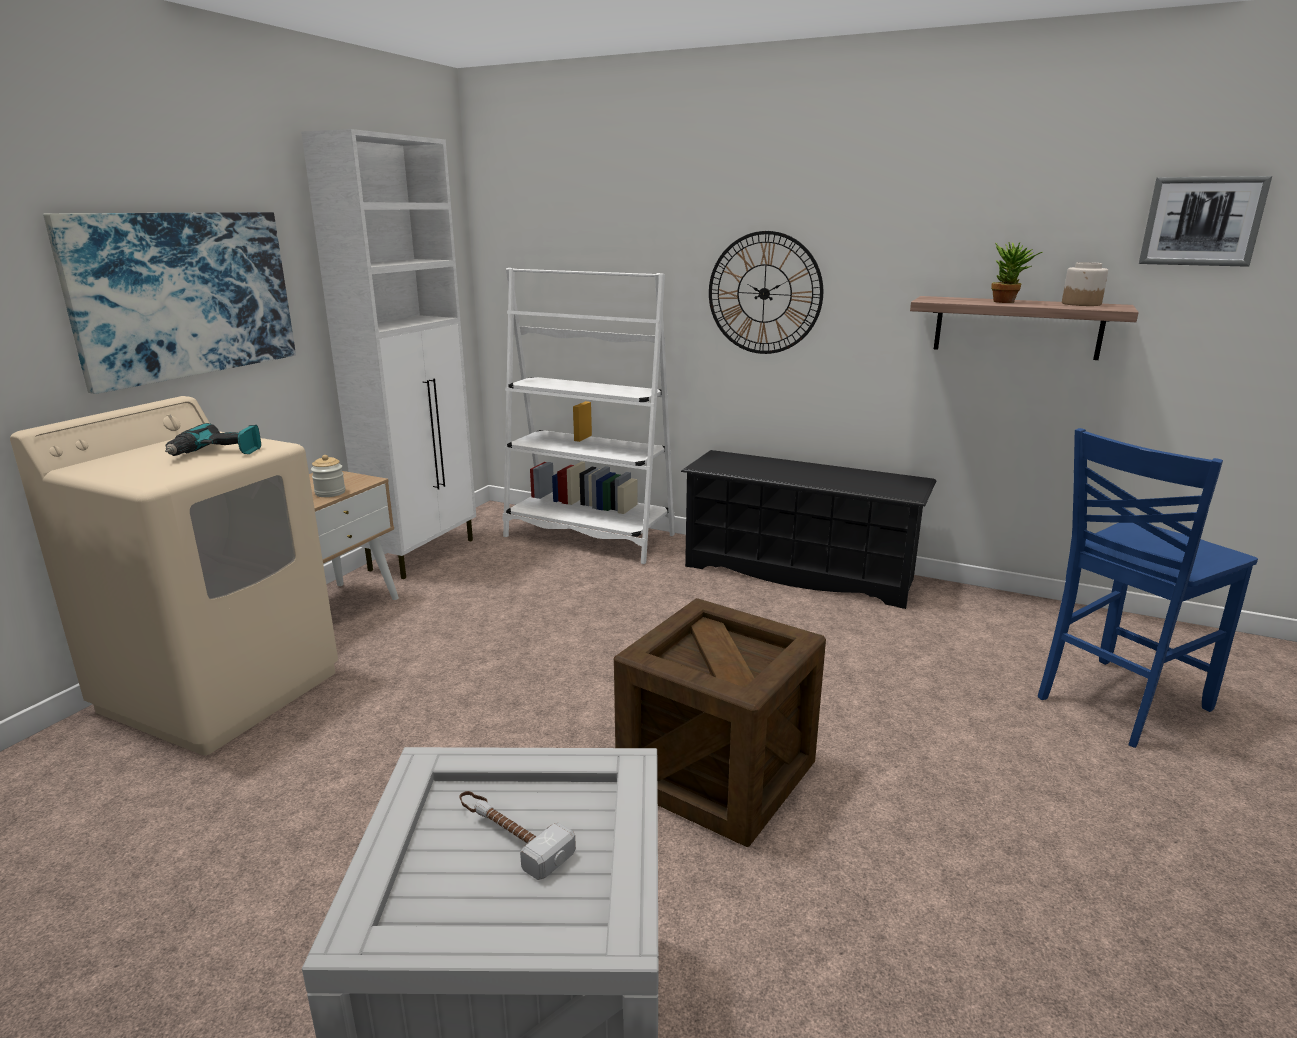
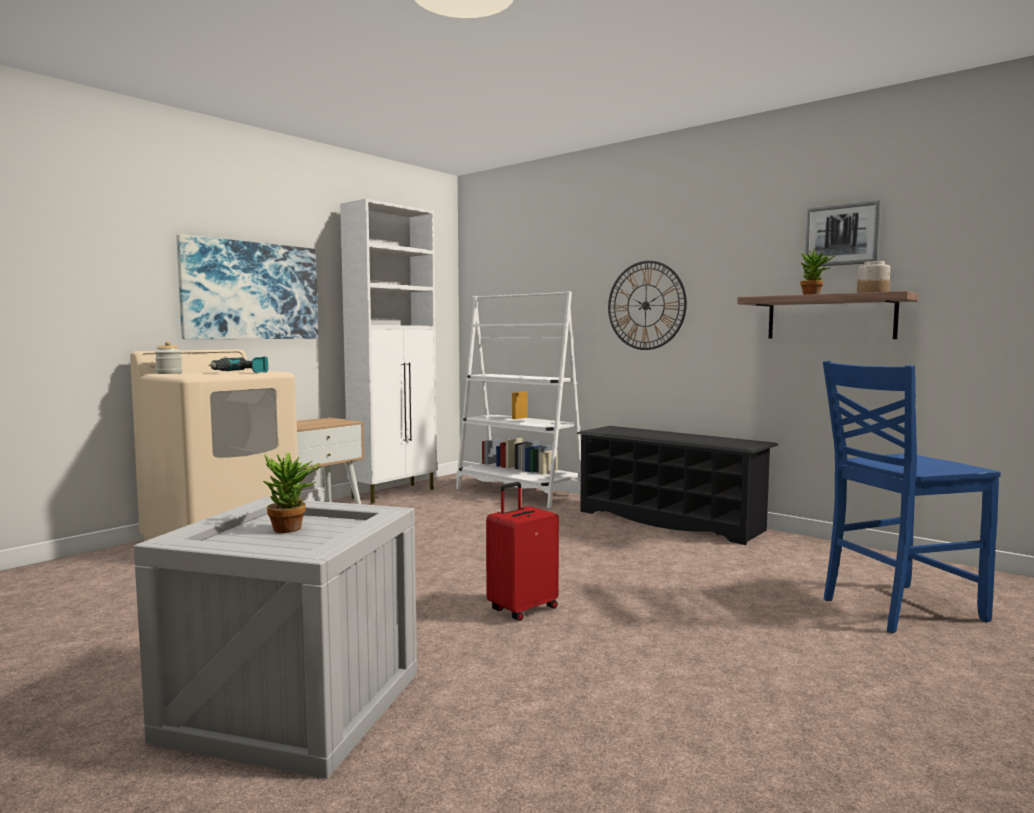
camera: 15 degrees right, 15 degrees down
(330, 493) = (321, 424): jar -> jar (169, 373)
(509, 835) = (292, 529): hammer -> potted plant
(717, 774) = (522, 609): crate -> red suitcase
(1202, 221) = (963, 225): picture -> picture (841, 235)

